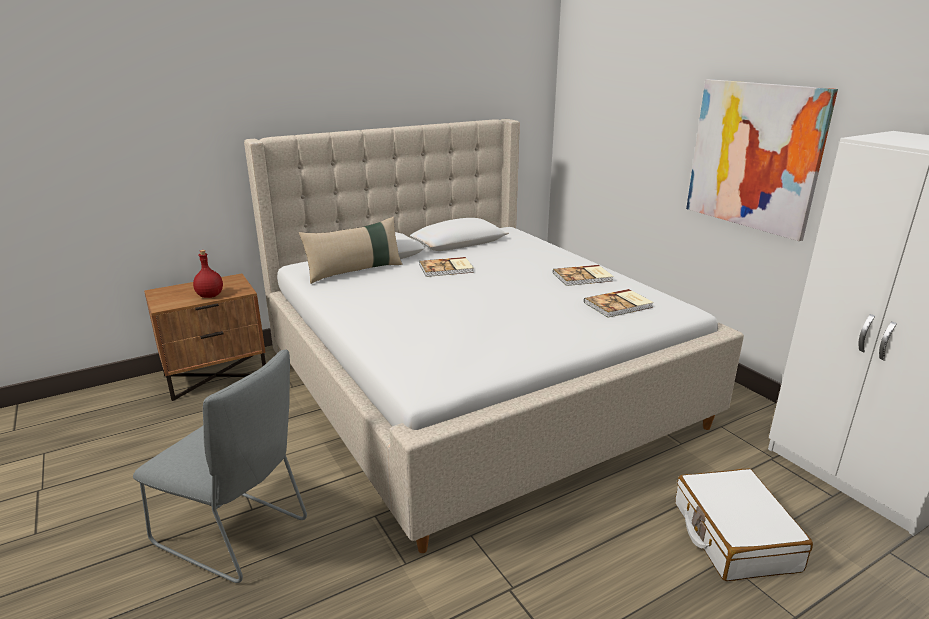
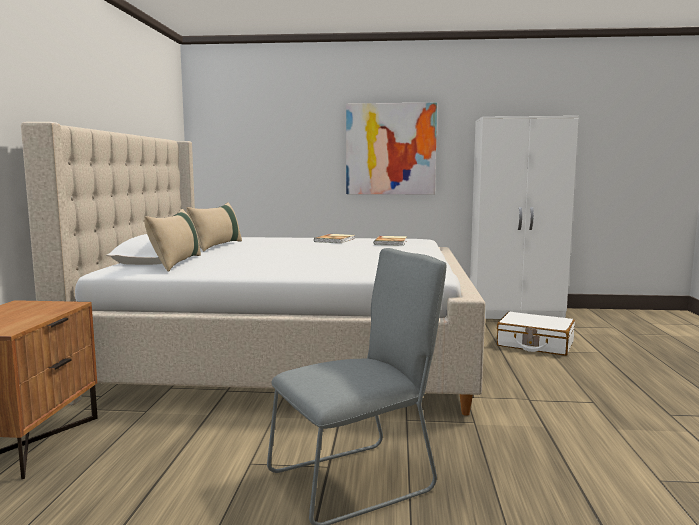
camera: 55 degrees left, 15 degrees down
(210, 296) = (42, 313): red bottle -> none
(447, 269) = (243, 251): book -> none
(461, 251) = (217, 246): none -> beige pillow

